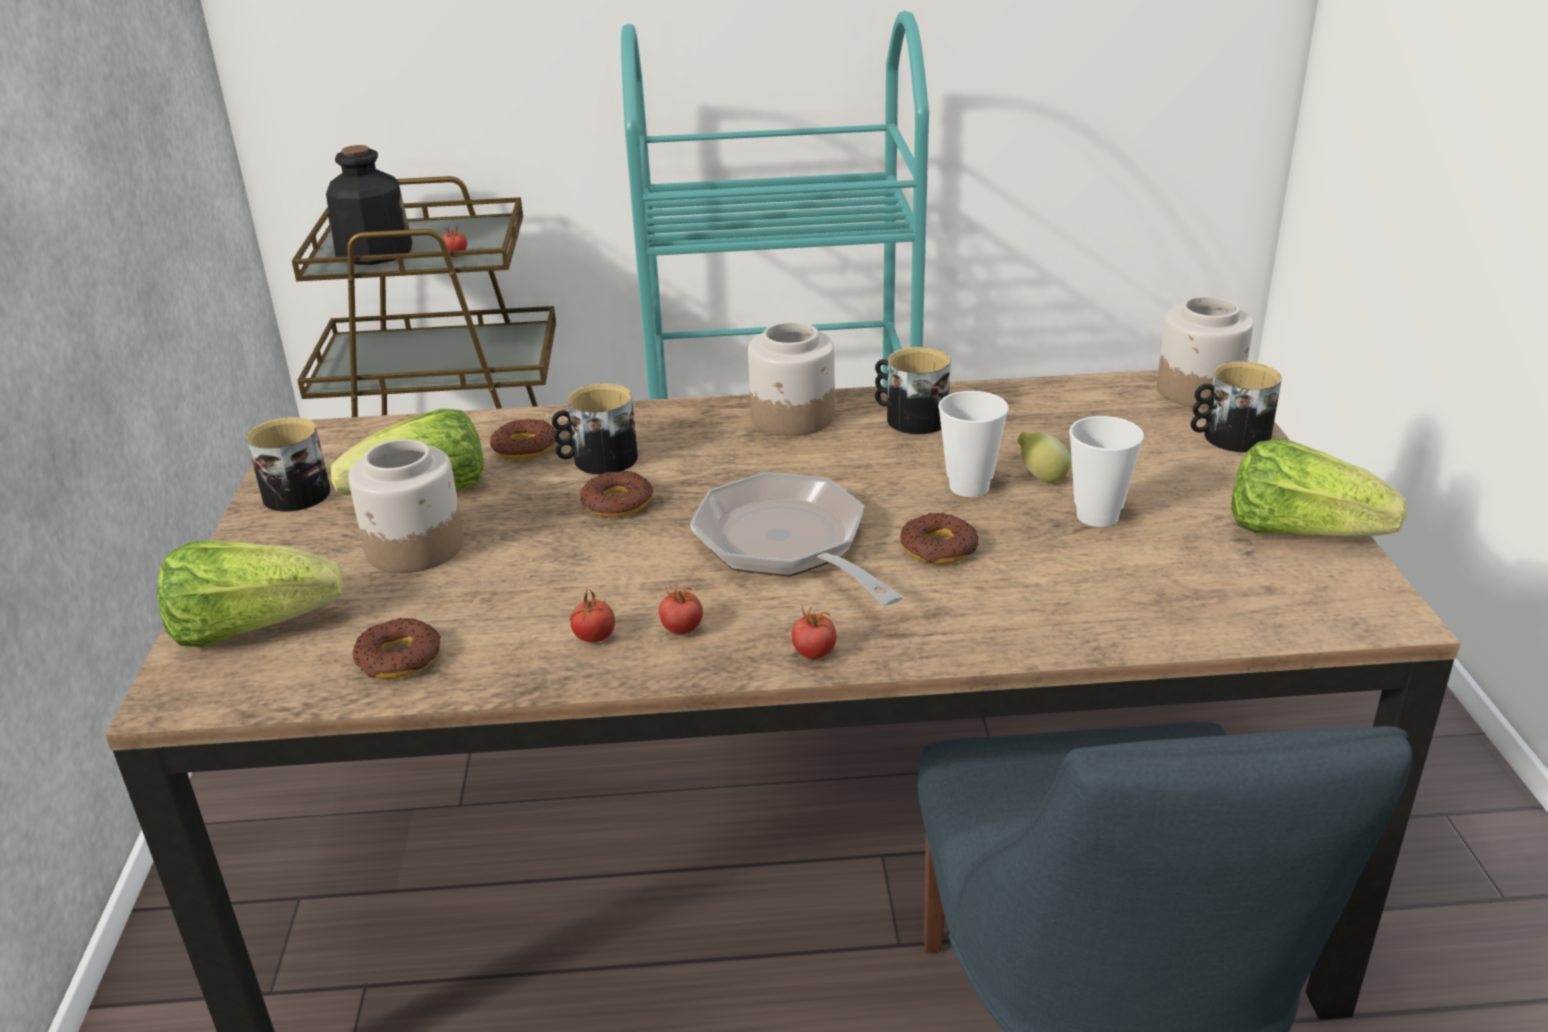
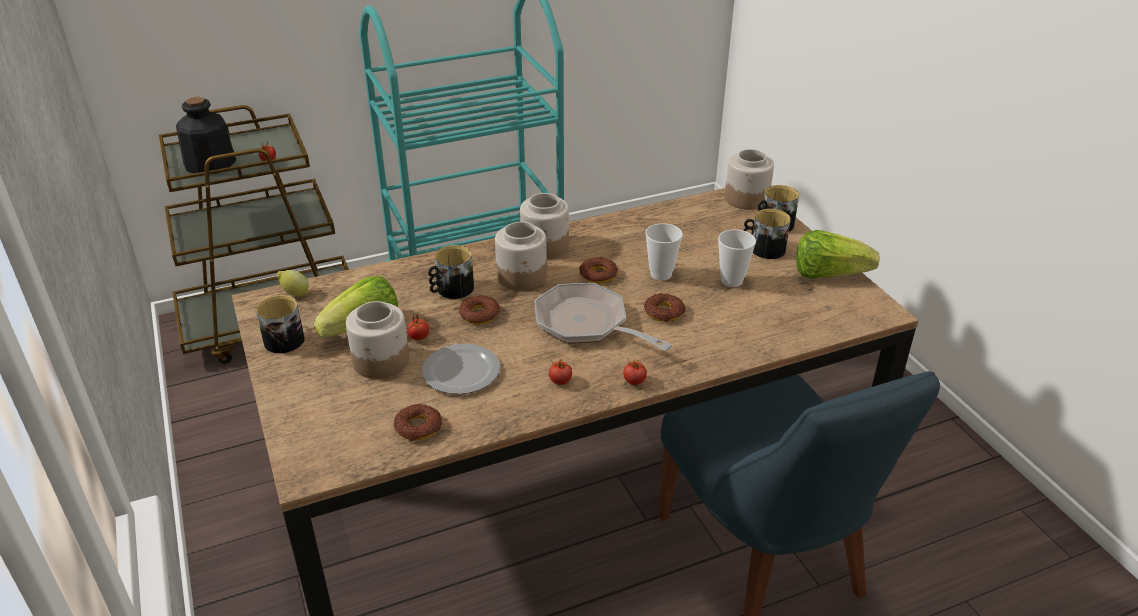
camera: 20 degrees left, 5 degrees up
(251, 628) = (319, 426): lettuce -> none
(525, 447) = (403, 288): donut -> donut (598, 274)
(528, 583) = (461, 371): none -> plate
(594, 638) = (517, 395): tomato -> tomato (418, 337)
(725, 457) = (522, 276): none -> jar
(910, 418) = (608, 237): mug -> mug (763, 249)
(1041, 478) = (694, 263): lemon -> lemon (295, 294)

